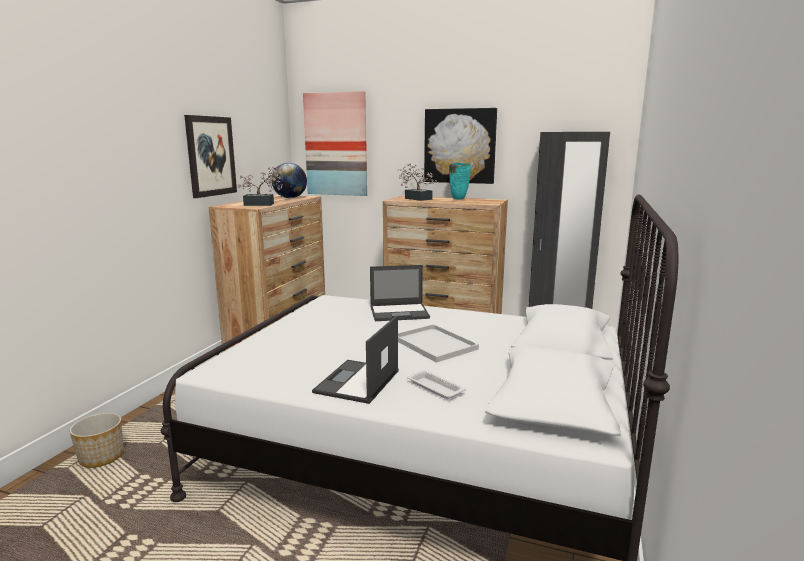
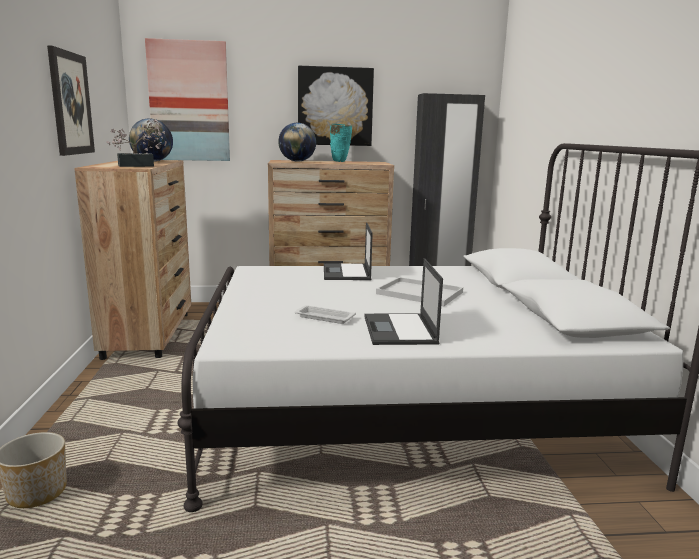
camera: 25 degrees left, 0 degrees up
(400, 312) = (346, 272): laptop -> laptop turned 120 degrees clockwise
(416, 198) = (297, 161): potted plant -> globe
(434, 387) = (473, 324): white tray -> white tray (323, 317)

